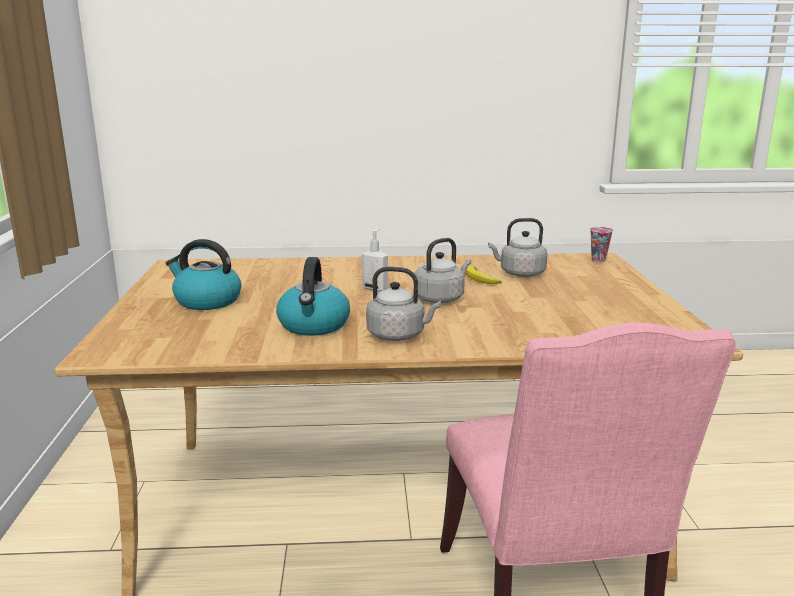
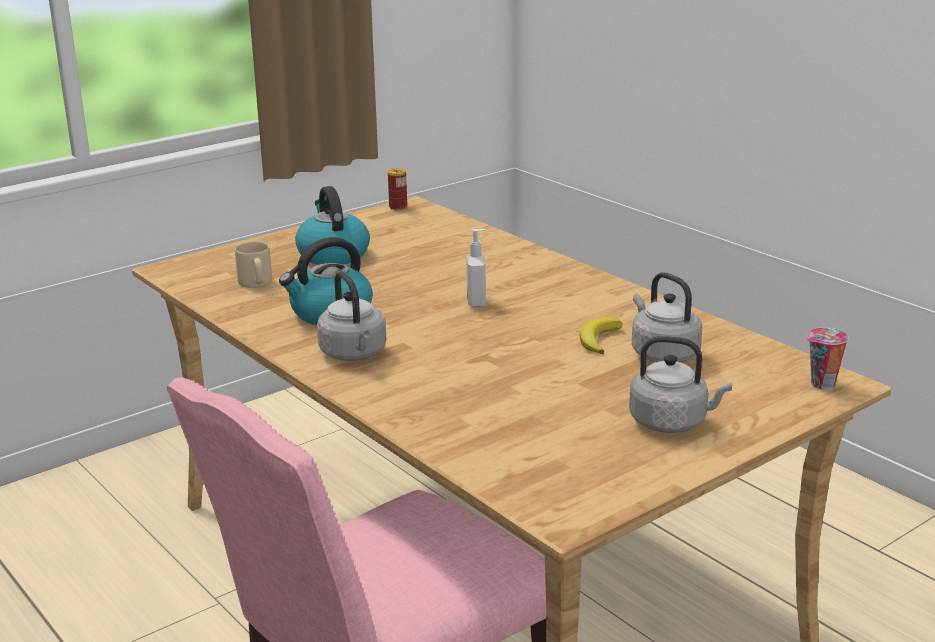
camera: 55 degrees right, 5 degrees up
(167, 267) = (398, 207): none -> can
(205, 333) = (256, 283): none -> beige mug
(441, 298) = (495, 340): grey kettle -> grey kettle (672, 422)

